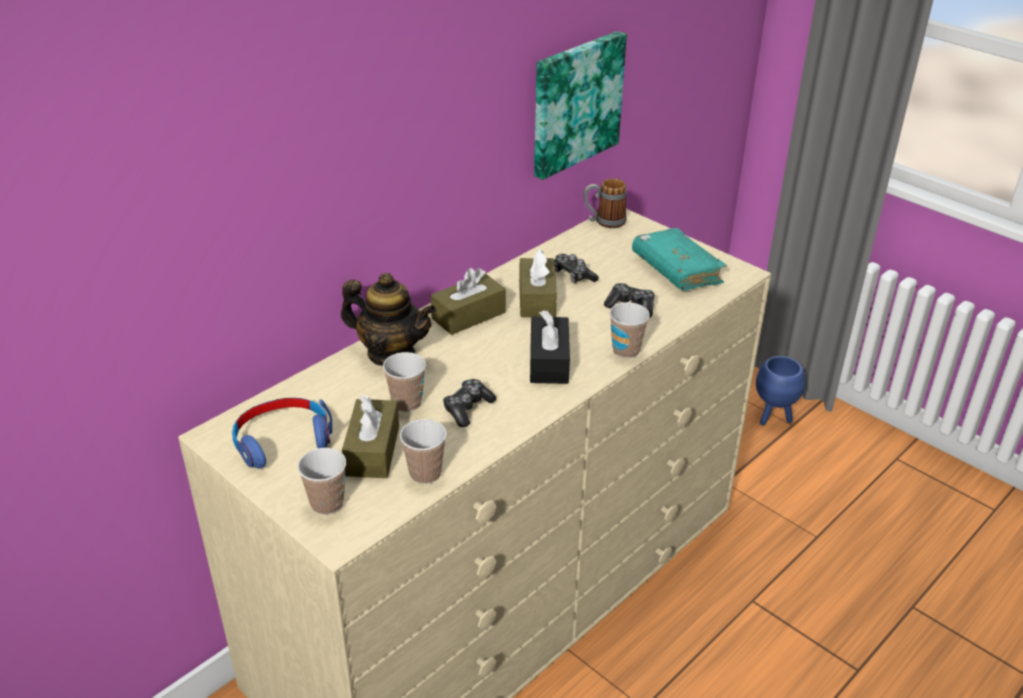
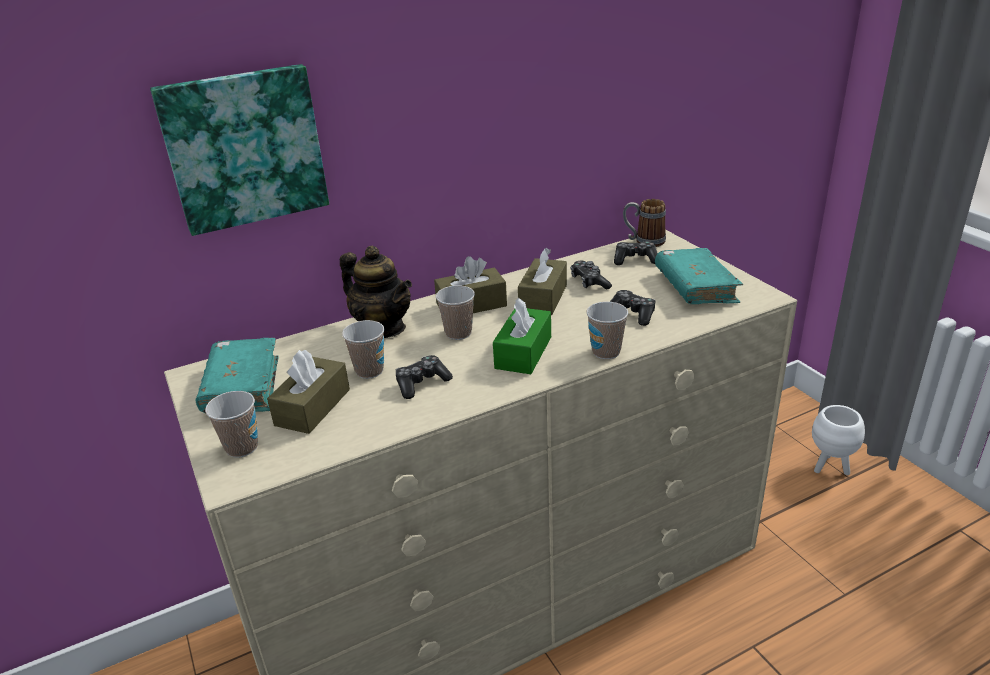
camera: 20 degrees right, 5 degrees down
(282, 440) = (242, 387): blue headphones -> turquoise book
(425, 473) = (346, 435): cup -> cup (458, 333)
(549, 362) = (523, 352): black tissue box -> green tissue box
(575, 103) = (614, 119): picture -> picture (244, 148)
(605, 244) = (635, 259): none -> game controller
(773, 418) = (830, 468): blue planter -> white planter

